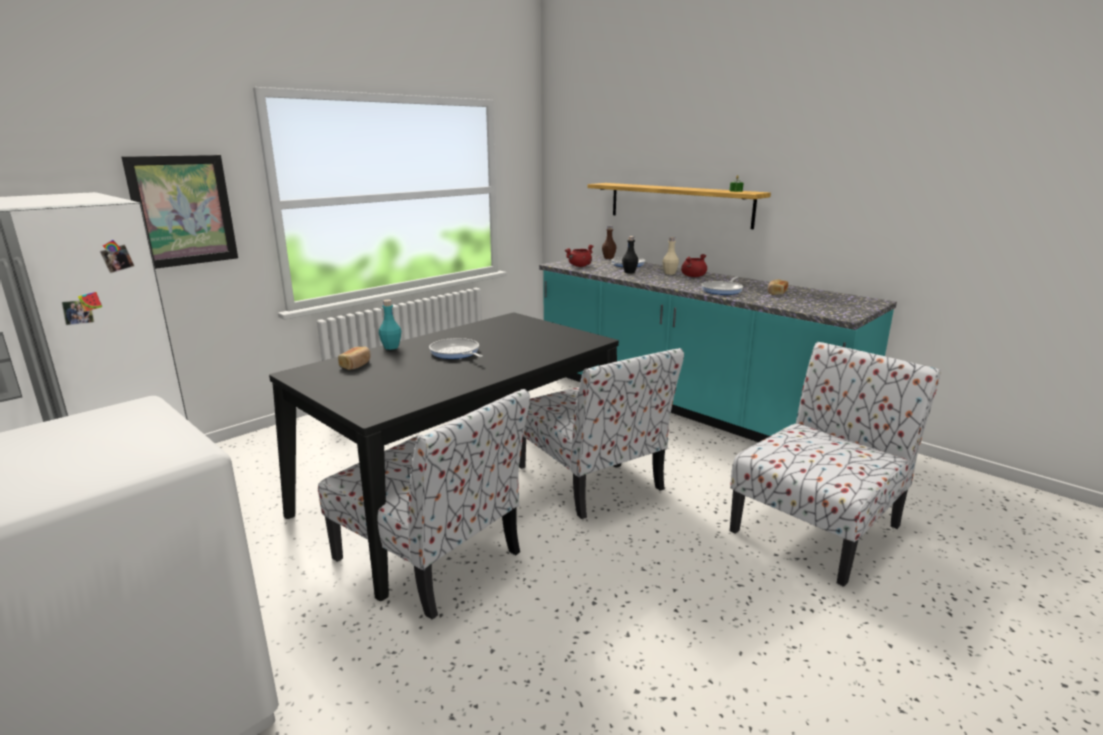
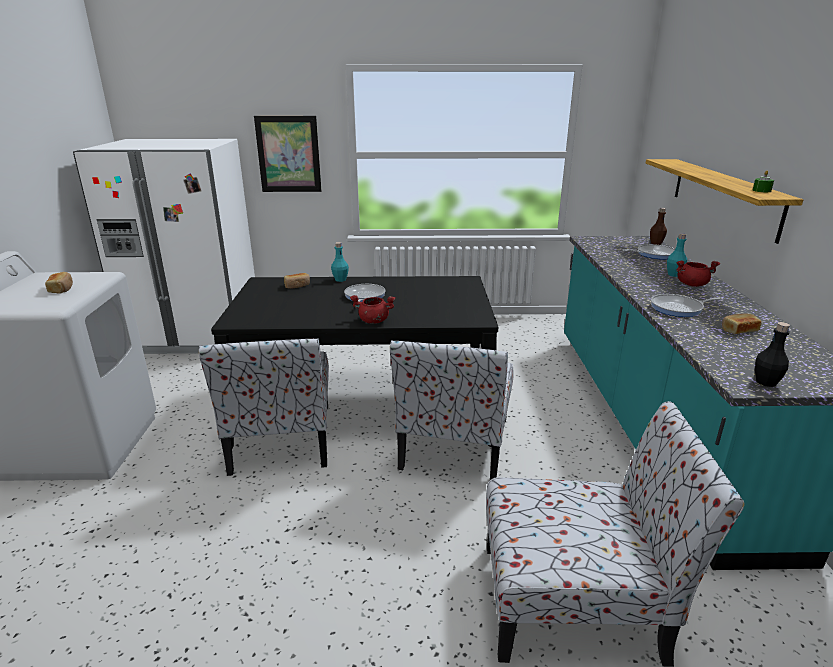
camera: 45 degrees right, 5 degrees up
(117, 436) = (62, 289): none -> bread
(579, 266) = (601, 246): red cooking pot -> red cooking pot (373, 321)
(629, 272) = (633, 263): black bottle -> black bottle (766, 382)
(669, 273) = (674, 275): beige bottle -> turquoise bottle

